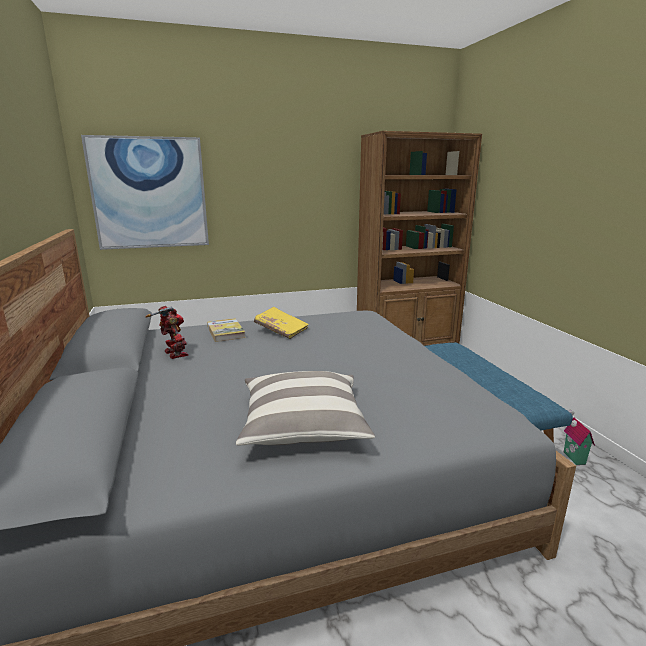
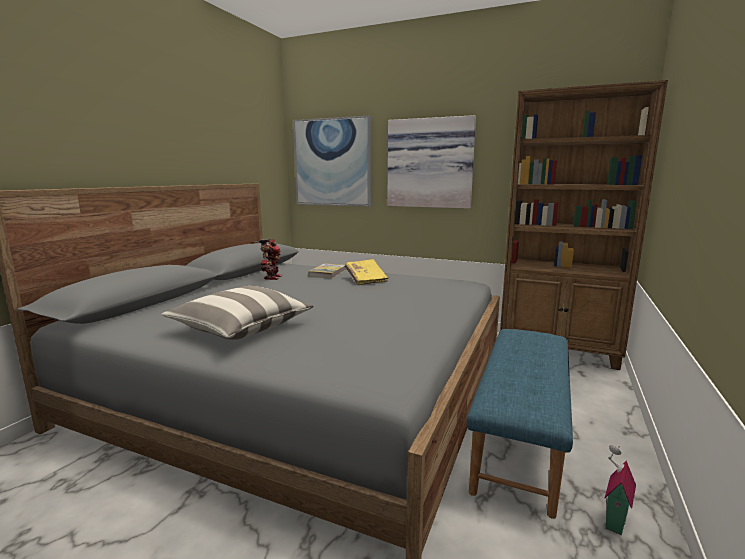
camera: 40 degrees right, 5 degrees down
(275, 194) = (430, 163): none -> picture

